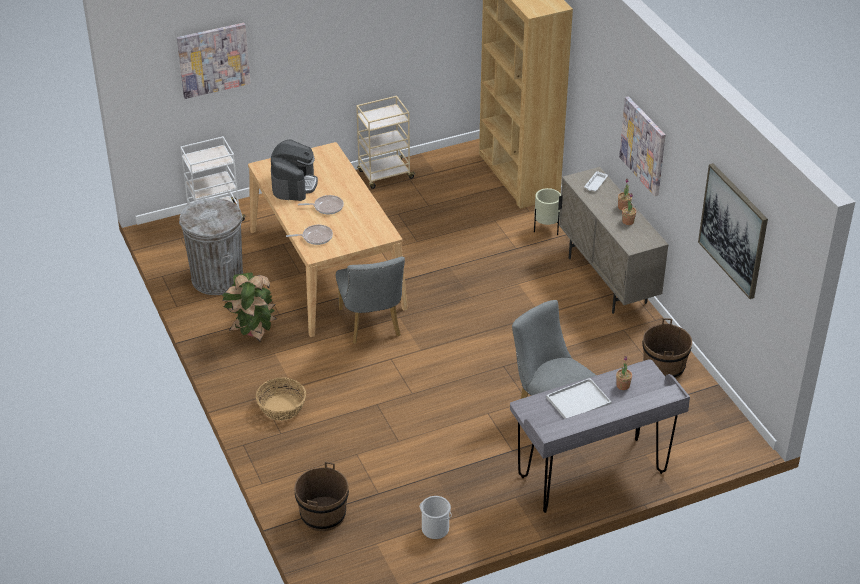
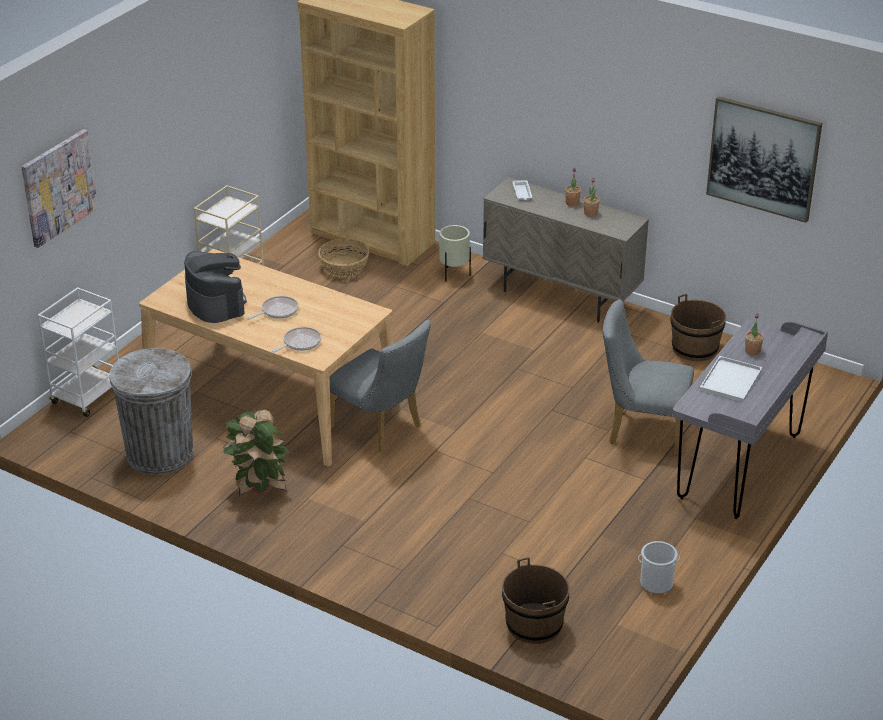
camera: 35 degrees left, 5 degrees down
(281, 407) = (375, 546): basket -> basket (344, 267)
(643, 145) = (587, 123): picture -> none

